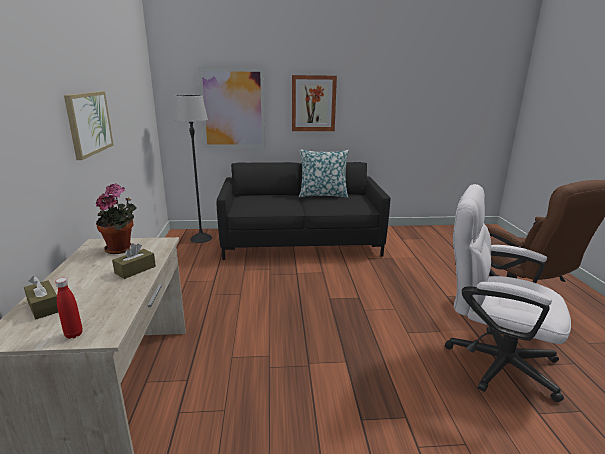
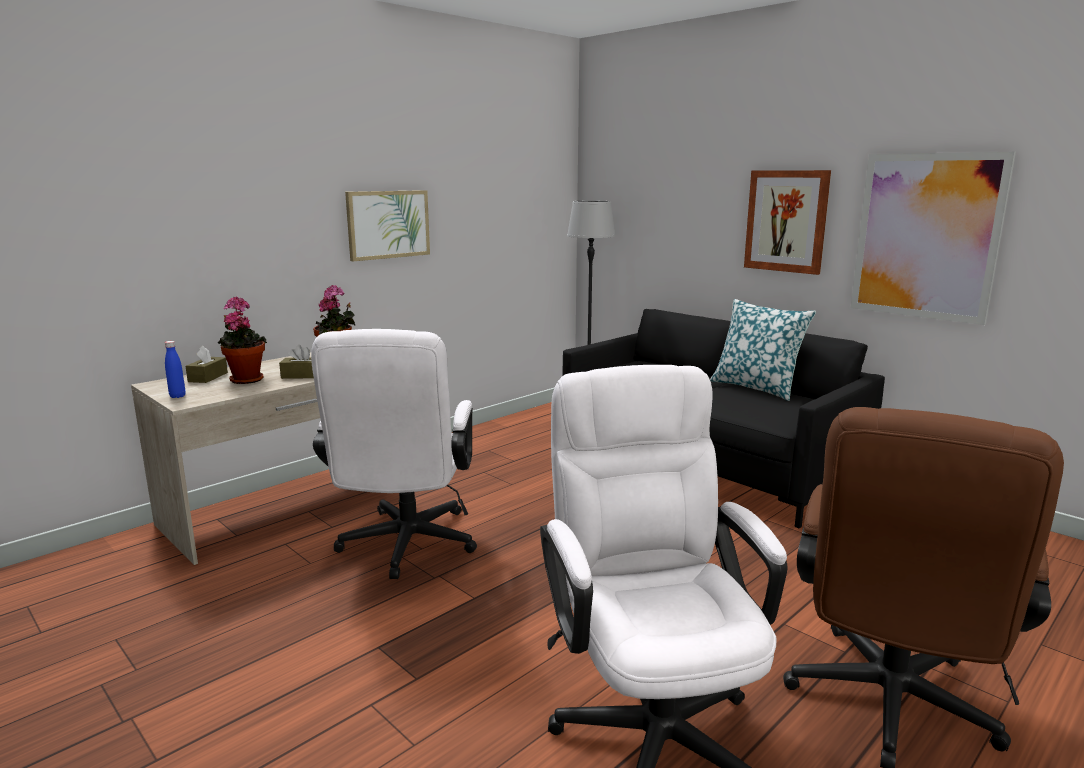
camera: 50 degrees right, 5 degrees down
(74, 334) = (177, 396): red bottle -> blue bottle
(92, 292) = (245, 379): none -> potted plant
(233, 108) = (665, 224): picture -> picture (926, 236)
(260, 361) = (405, 548): none -> white office chair

